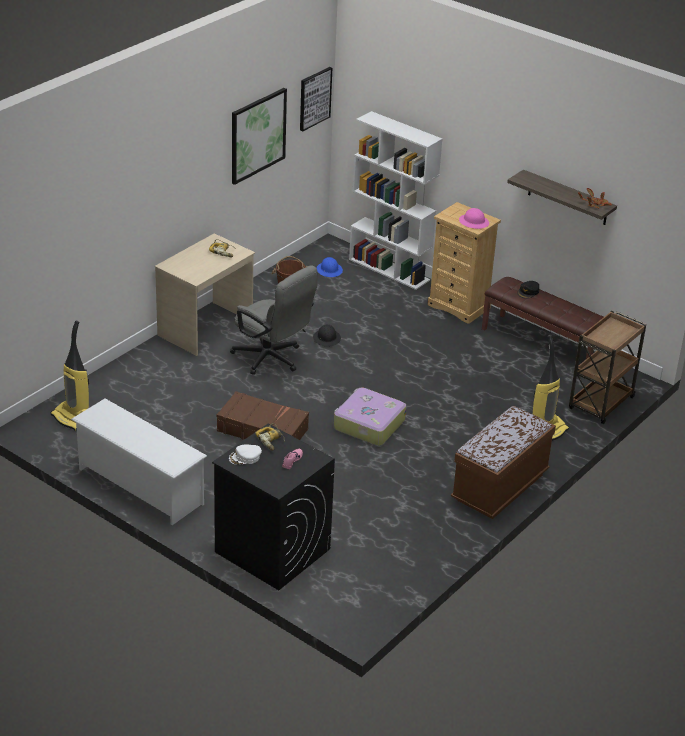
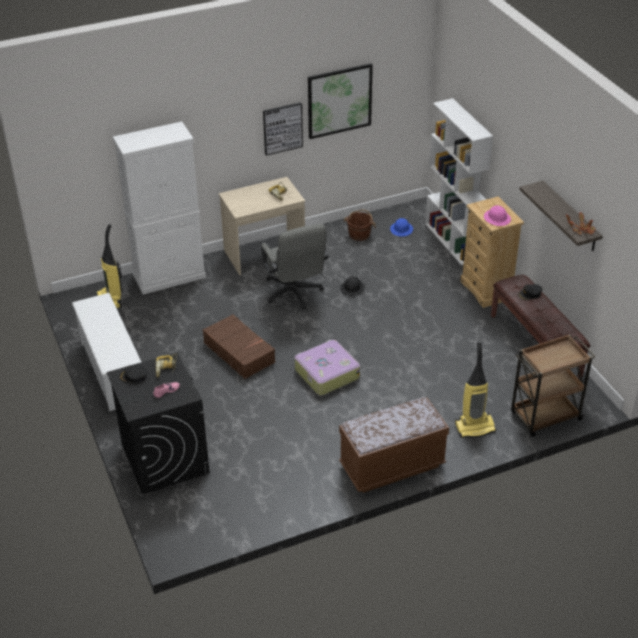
camera: 30 degrees right, 5 degrees up
(120, 377) = (170, 276): none -> white cabinet
(245, 457) = (133, 376): white cap -> black cap
(314, 98) = (409, 77): picture -> picture (282, 128)

